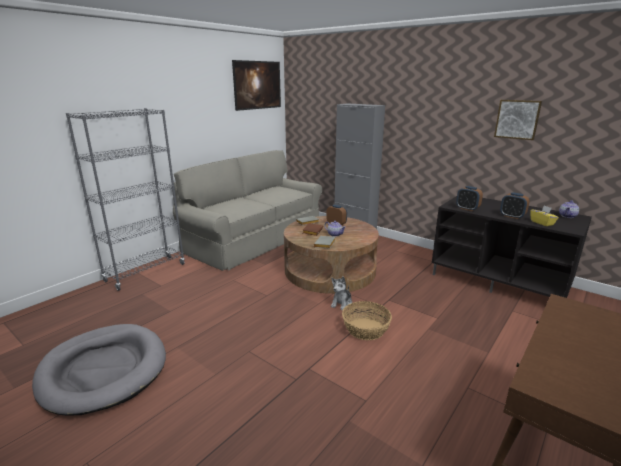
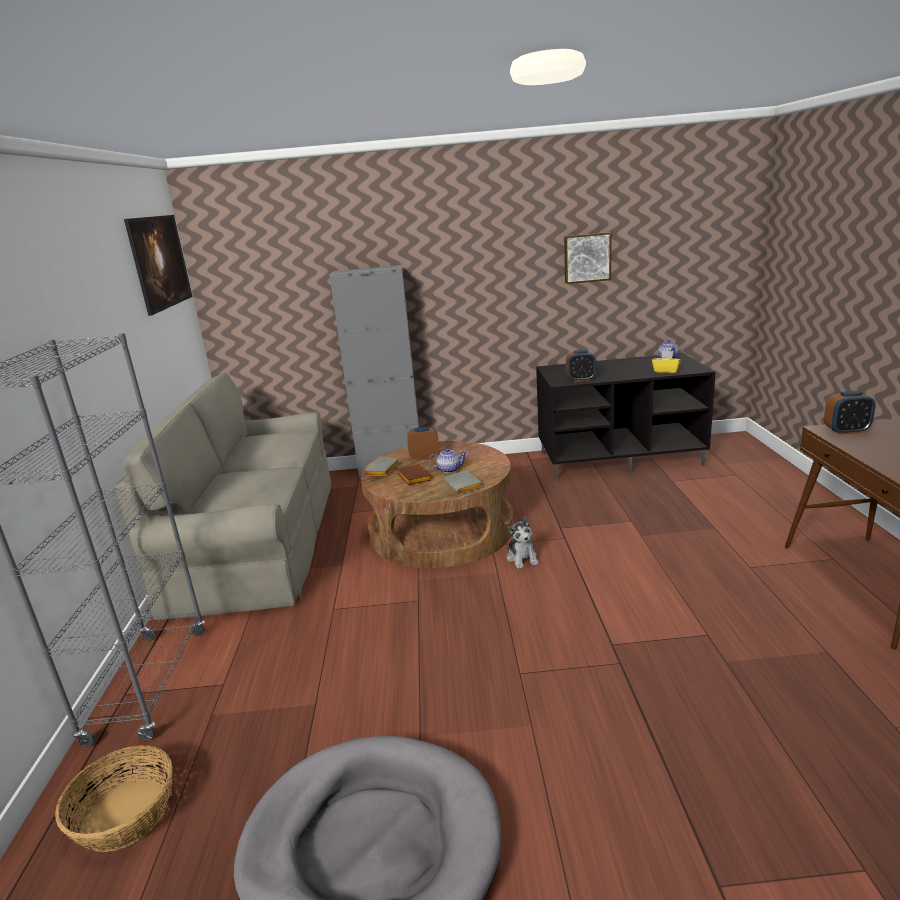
camera: 40 degrees left, 0 degrees up
(365, 329) = (591, 570): basket -> basket (125, 816)
(512, 216) = (632, 373): alarm clock -> alarm clock (846, 431)

